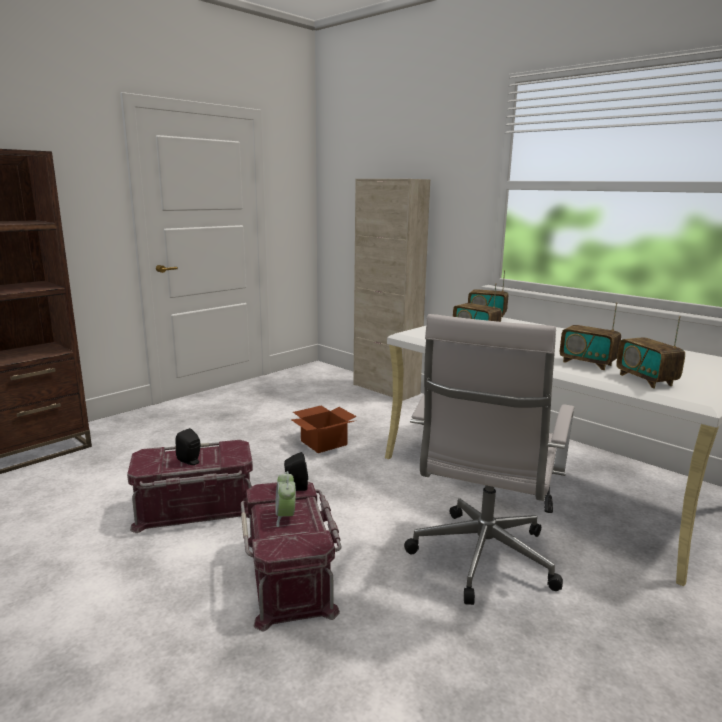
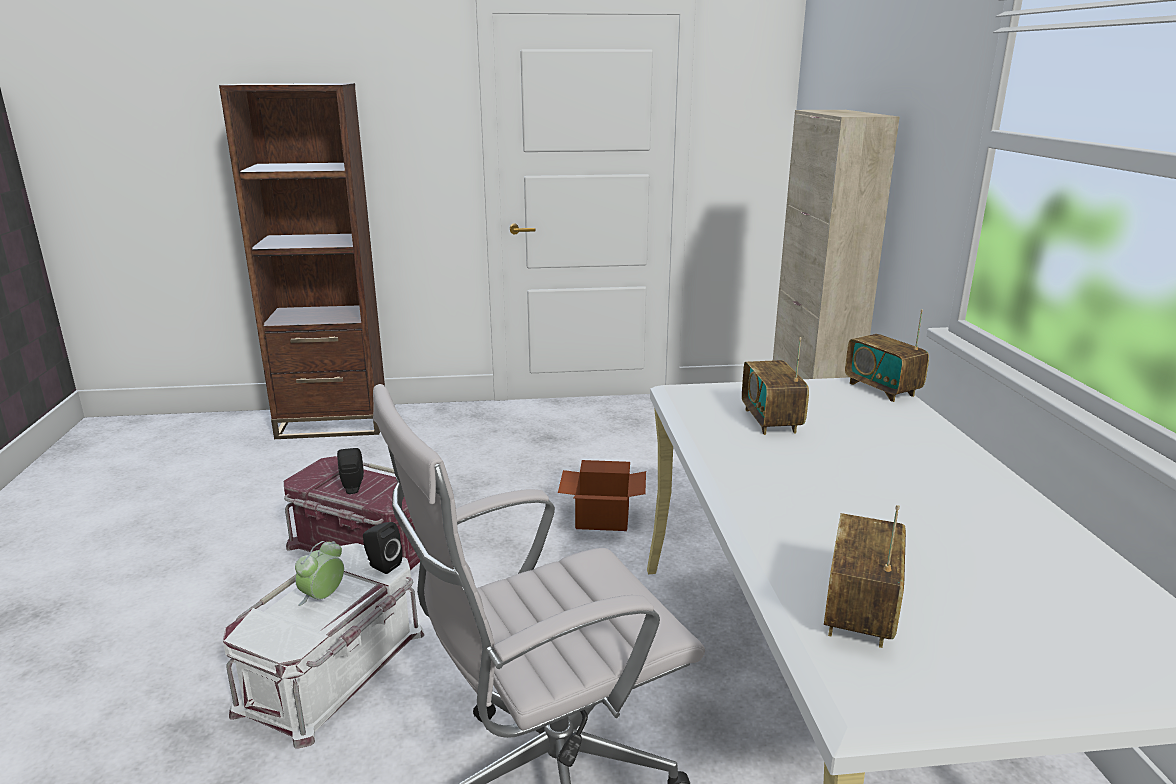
camera: 40 degrees right, 5 degrees up
(290, 574) = (334, 671): red storage box -> white storage box
(587, 363) = (832, 536): radio -> none

